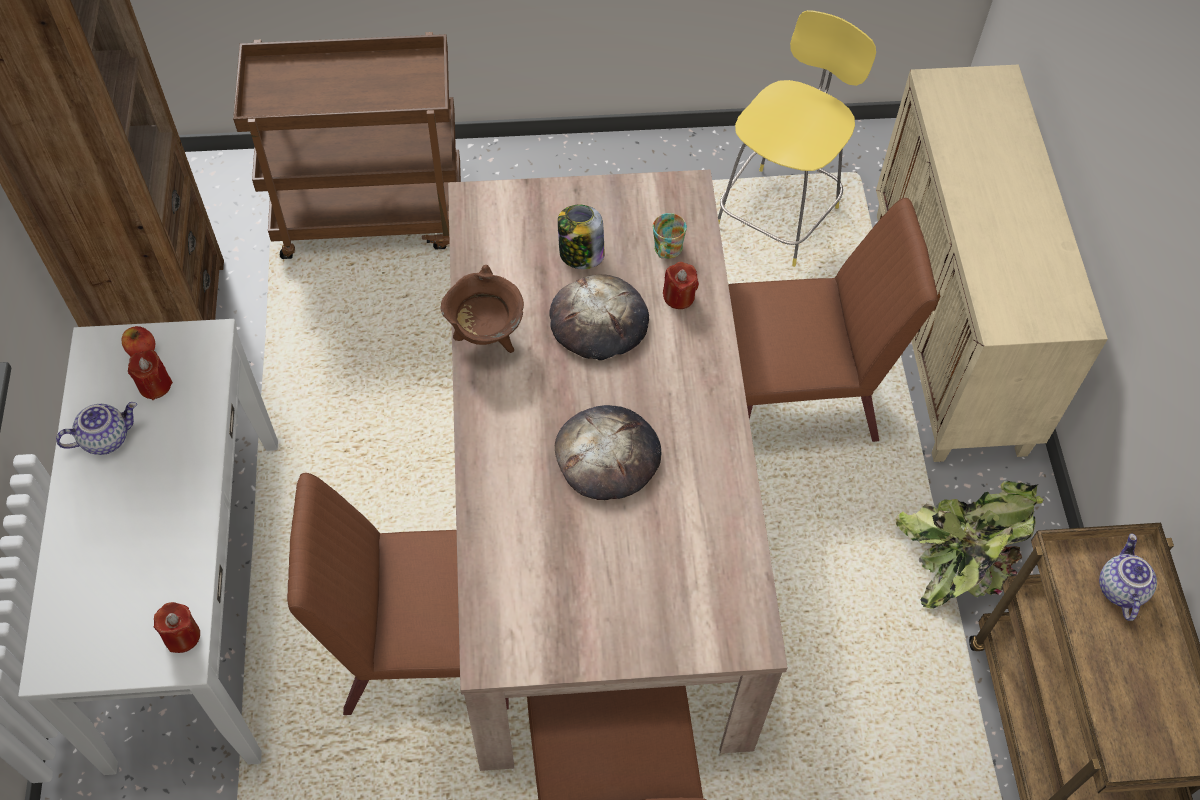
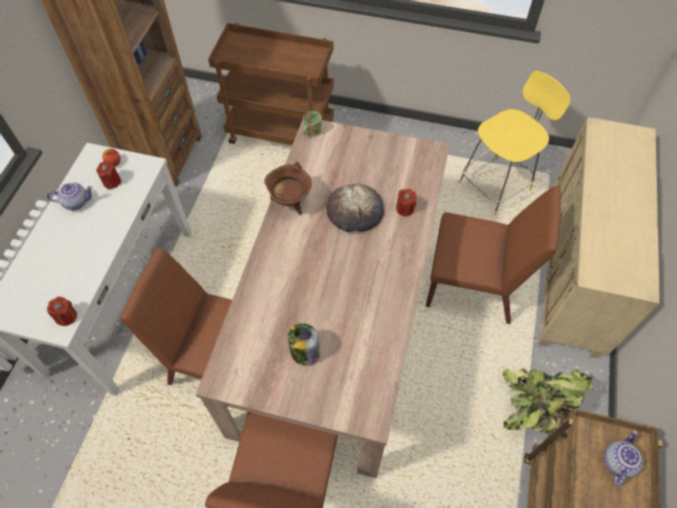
camera: 20 degrees right, 0 degrees up
(580, 254) = (359, 171): jar -> jar (304, 352)
(607, 455) = (330, 286): bread -> none
(666, 250) = (407, 181): mug -> mug (311, 132)

